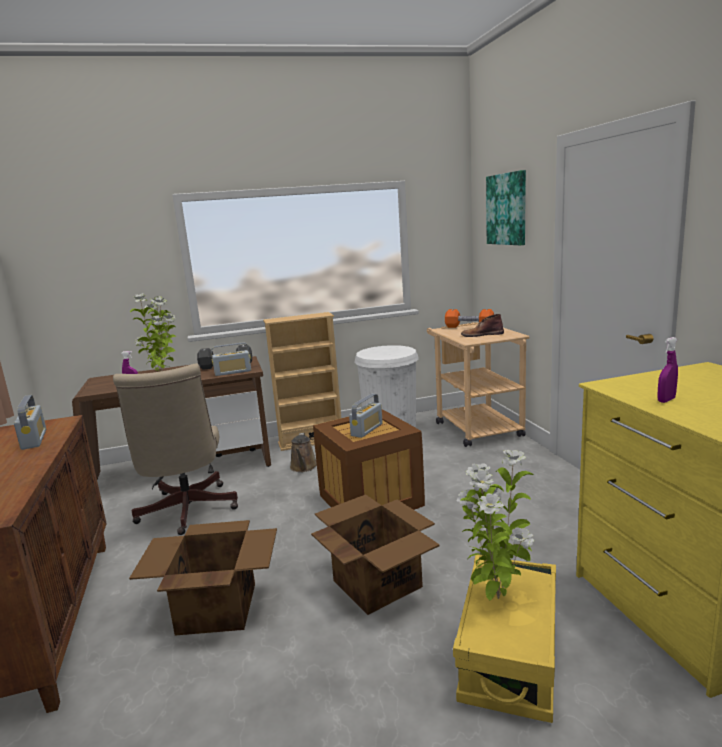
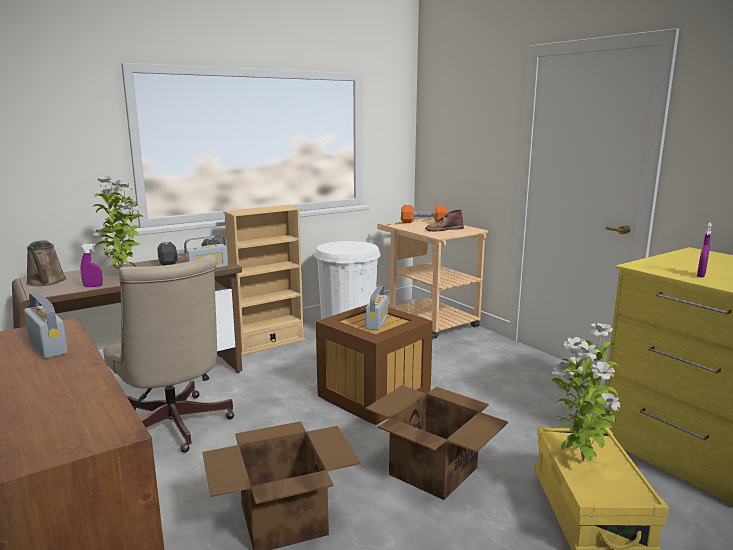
camera: 20 degrees left, 0 degrees up
(303, 467) = (279, 370): brown watering can -> brown watering can (46, 282)
(507, 209) = (464, 110): picture -> none

